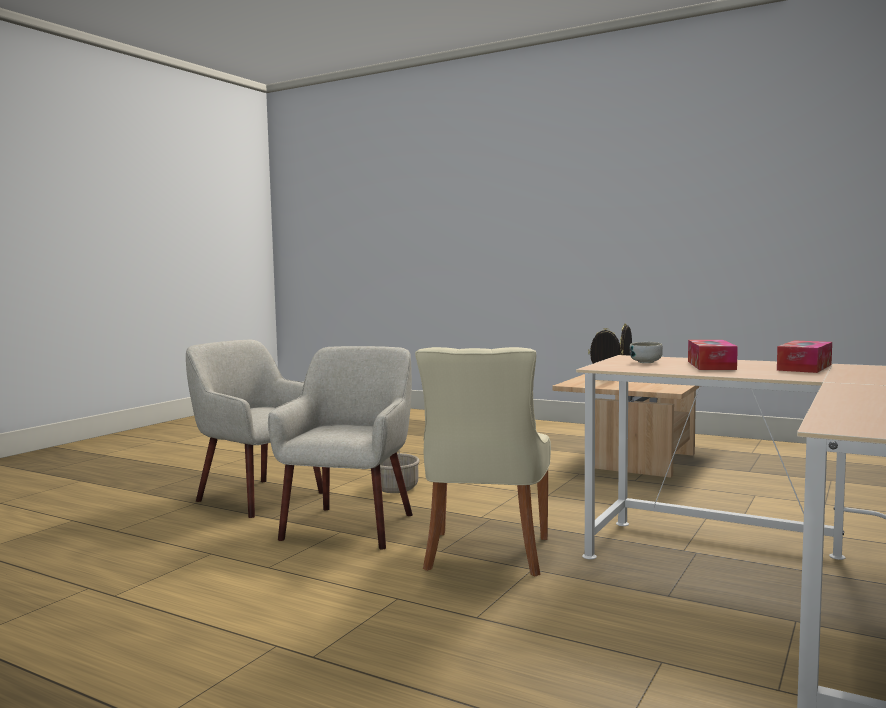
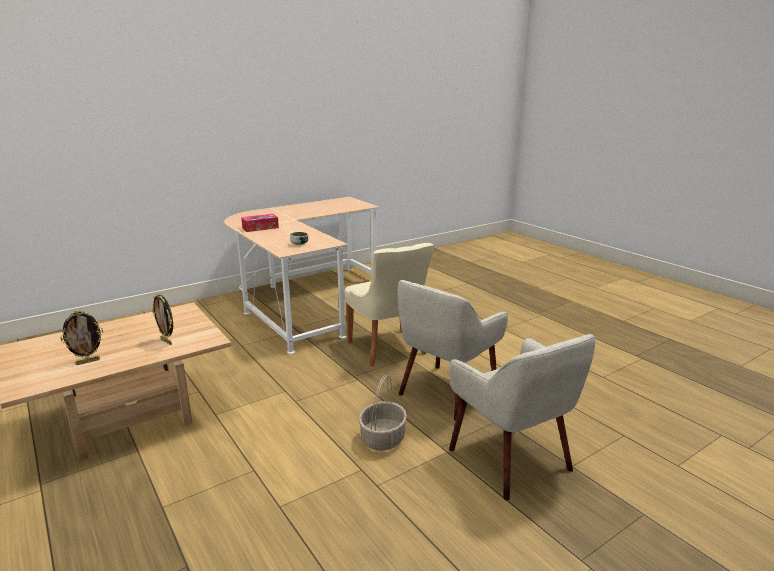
camera: 155 degrees left, 15 degrees up
(485, 555) = (388, 349): beige chair -> beige chair turned 120 degrees clockwise
(711, 365) = (285, 236): tissue box -> none

